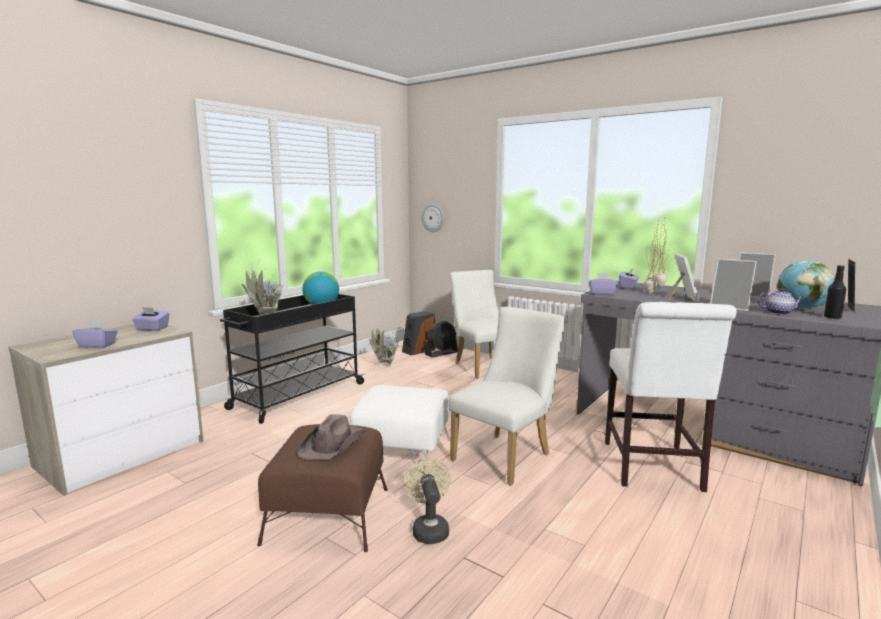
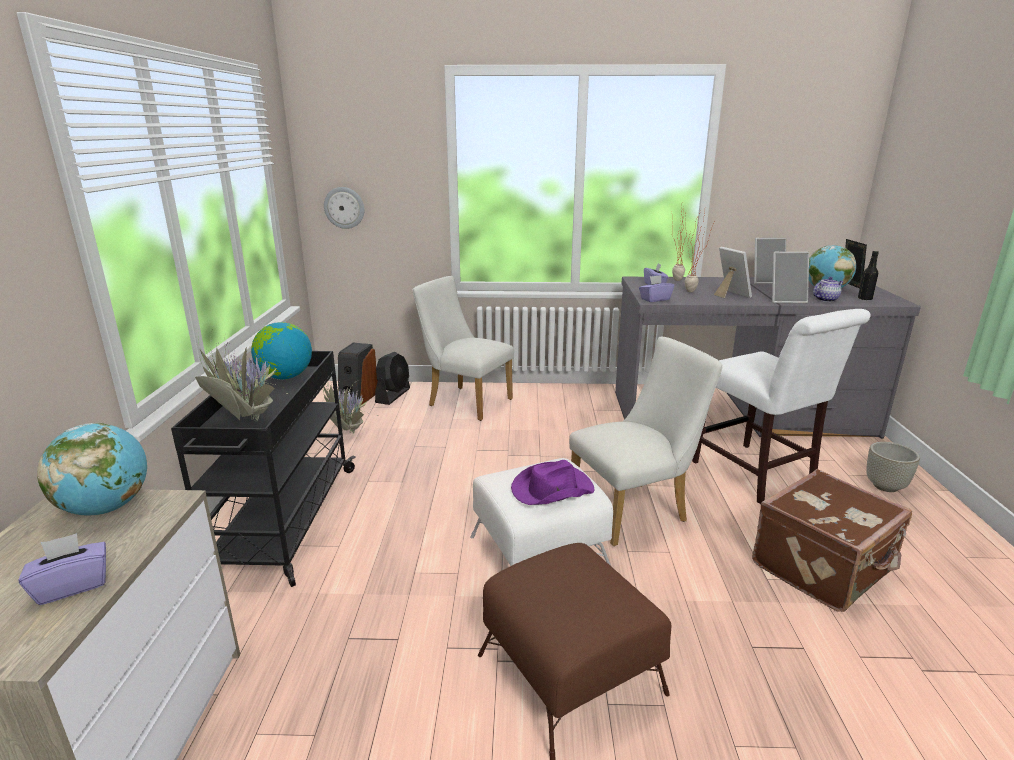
camera: 35 degrees left, 10 degrees up
(152, 328) = (106, 508): purple tissue box -> globe
(333, 444) = (590, 586): brown hat -> none
(400, 399) = (551, 489): none -> purple hat
(429, 528) = (684, 632): beige fan -> none
(506, 455) = (635, 510): white chair -> white chair turned 60 degrees clockwise
(610, 543) = (824, 568): none -> brown suitcase
(791, 519) = (885, 486): none -> grey planter

